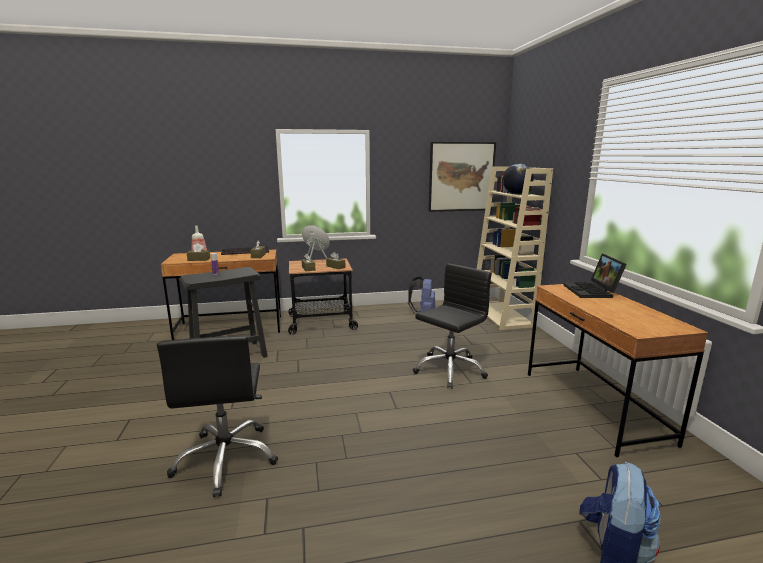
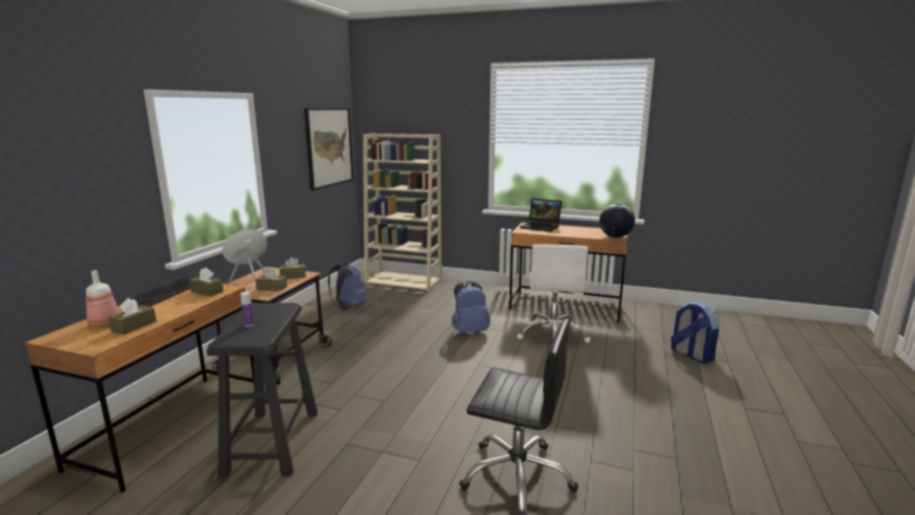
camera: 60 degrees left, 0 degrees up
(449, 369) = (469, 331): black office chair -> blue backpack
(503, 416) = (553, 336): none -> white office chair
(516, 194) = (404, 160): globe -> globe (615, 237)

